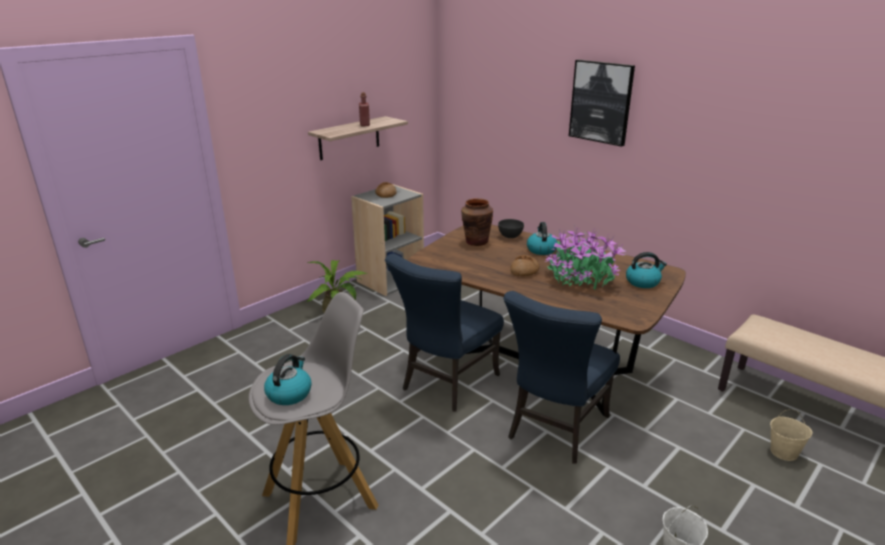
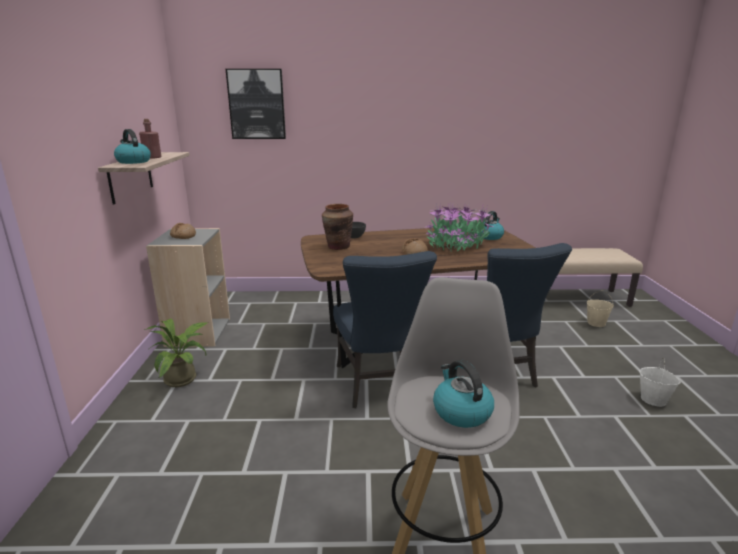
camera: 45 degrees left, 5 degrees down
(541, 250) = (393, 238): kettle -> kettle (133, 161)
(601, 102) = (373, 113): picture -> picture (257, 104)

